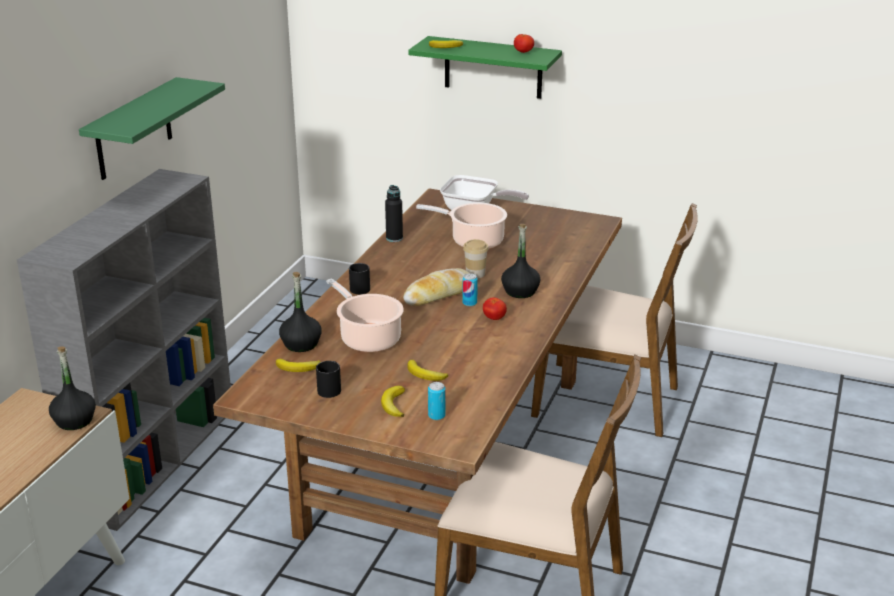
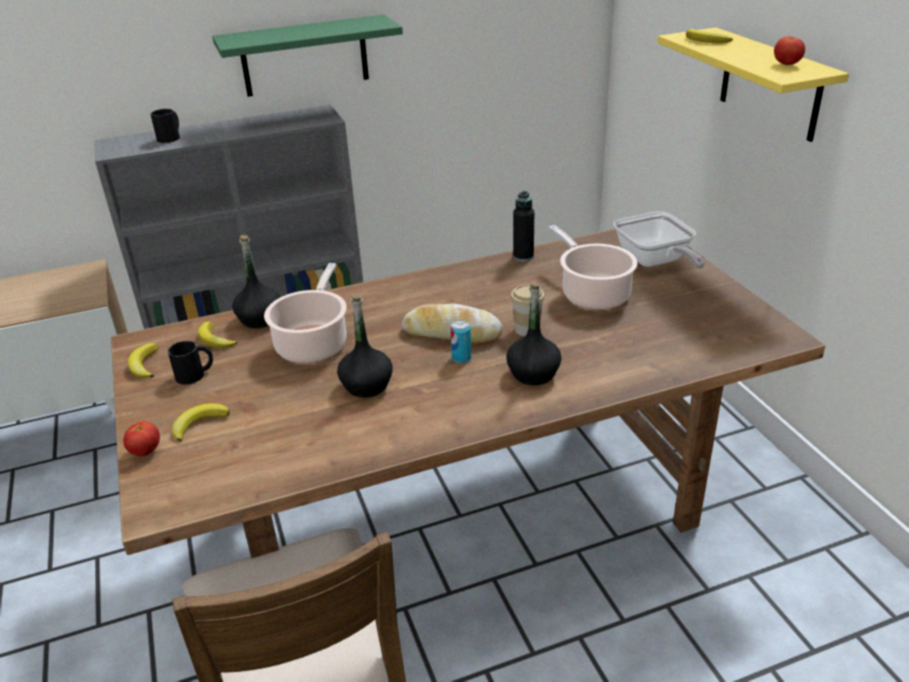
camera: 50 degrees right, 5 degrees up
(74, 421) = (75, 301): black bottle -> black bottle (367, 385)
(358, 287) = (402, 289): black mug -> black mug (171, 137)
(425, 374) = (279, 410): banana -> banana (144, 365)
(436, 415) = (201, 461): can -> none
(493, 67) = (770, 84): green shelf -> yellow shelf
(494, 318) = (451, 388): tomato -> tomato (145, 451)
(607, 400) = (705, 572): brown chair -> none

